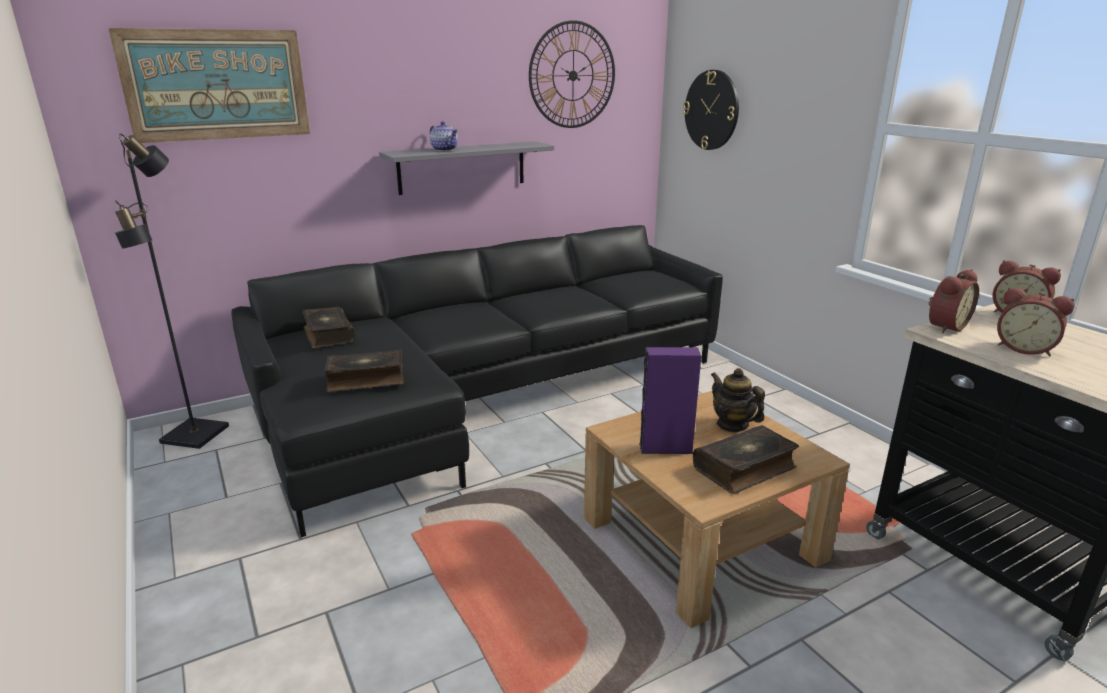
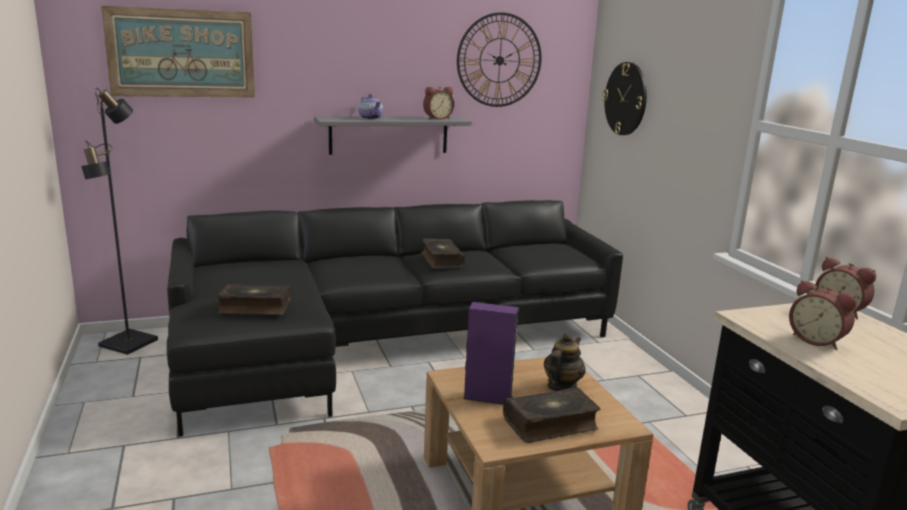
camera: 10 degrees right, 5 degrees down
(328, 335) = (243, 269): book -> book (441, 260)
(732, 425) = (561, 386): teapot -> teapot turned 60 degrees clockwise
(944, 326) = (755, 313): alarm clock -> alarm clock (437, 118)

